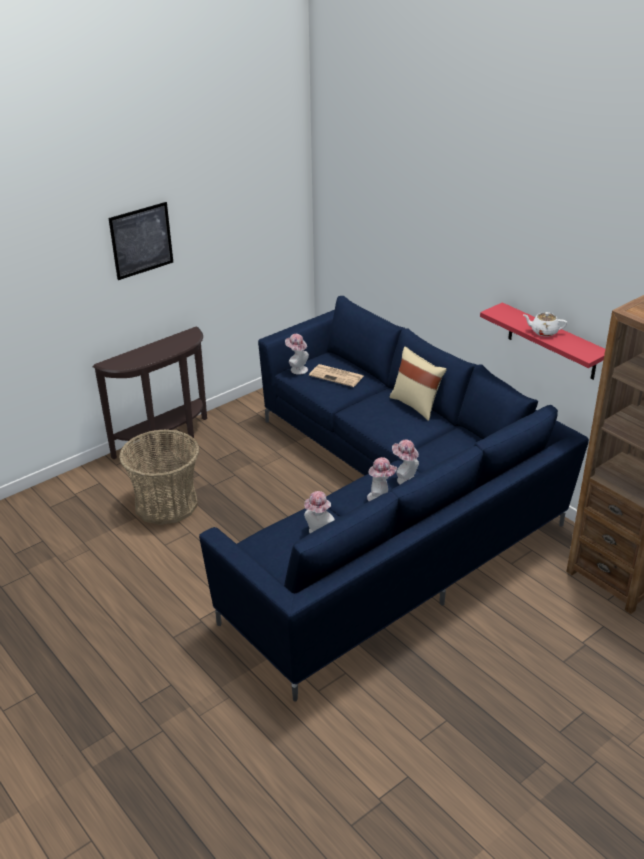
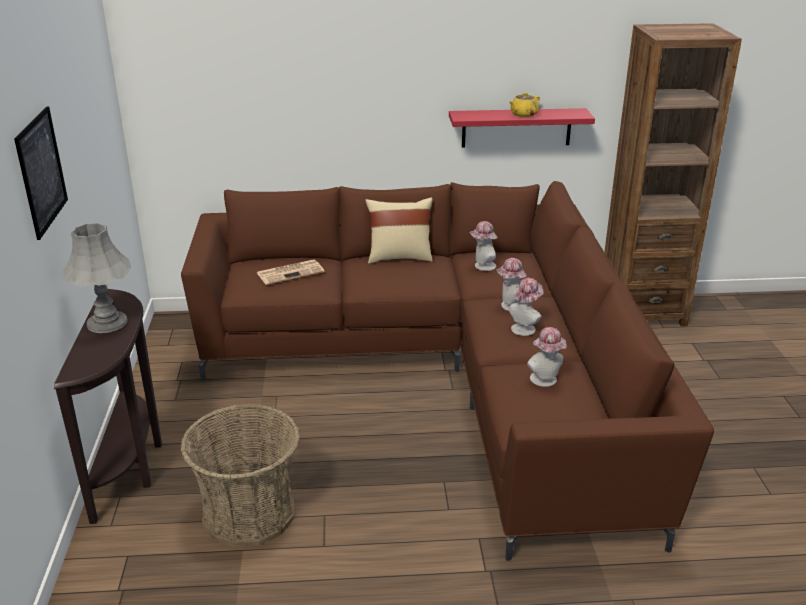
camera: 55 degrees left, 5 degrees down
(163, 347) = (107, 323): none -> grey table lamp
(297, 369) = (241, 287): hat -> hat (482, 266)
(386, 516) = (450, 378): blue sofa -> brown sofa
(543, 332) = (523, 114): white teapot -> yellow teapot

